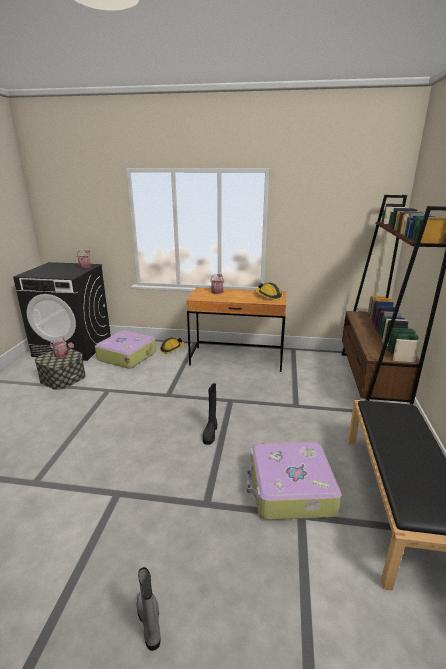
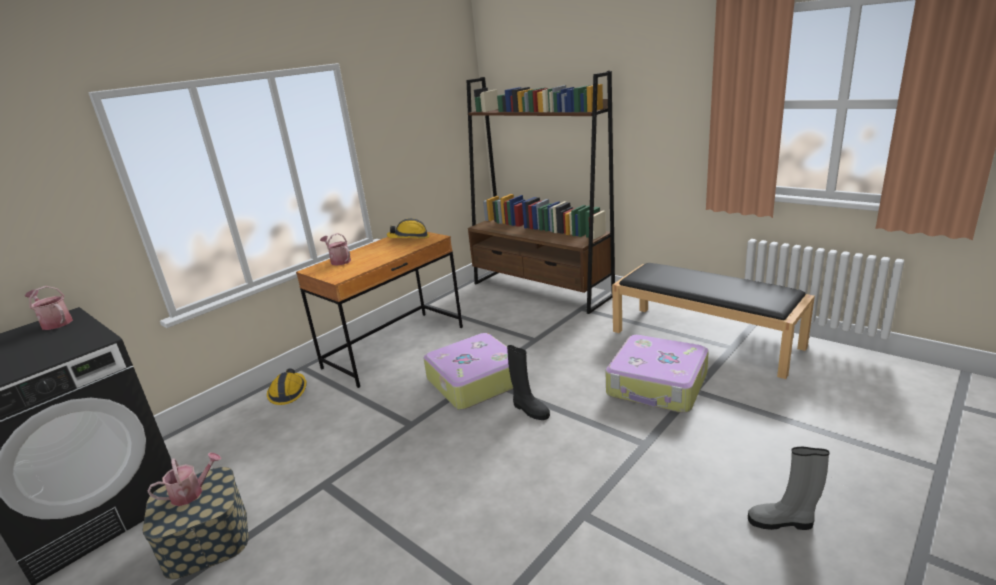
camera: 55 degrees left, 0 degrees up
(127, 355) = (241, 442): suitcase -> suitcase (474, 381)

